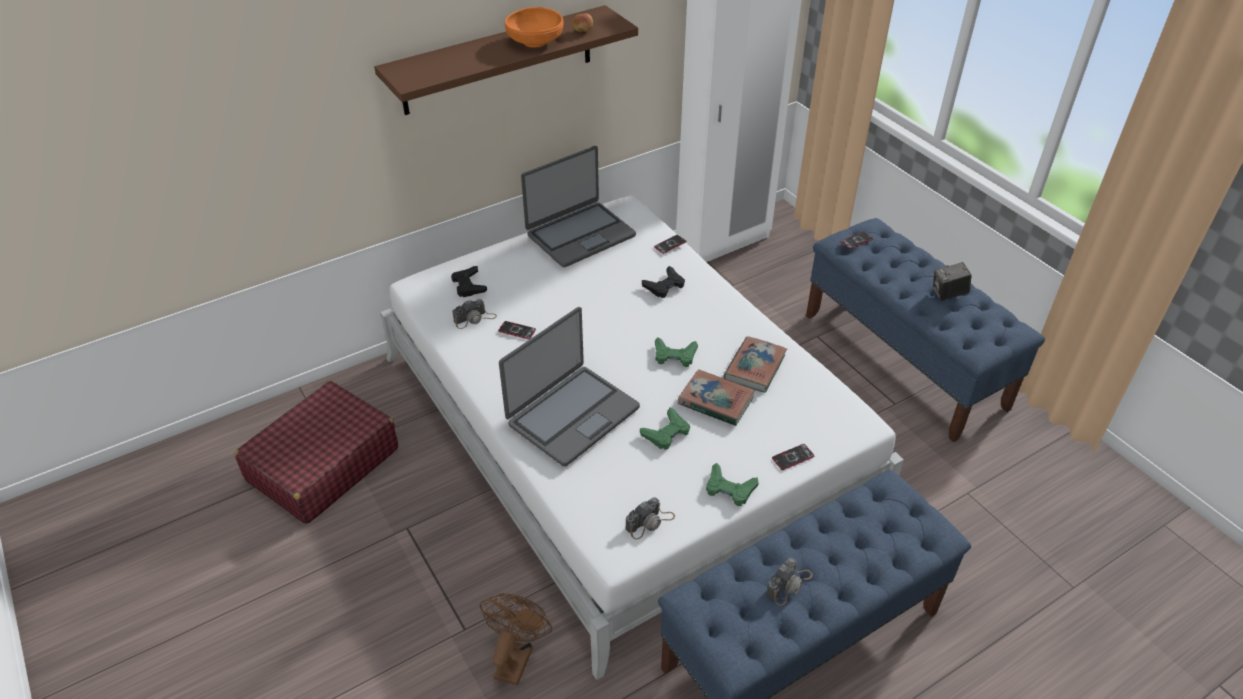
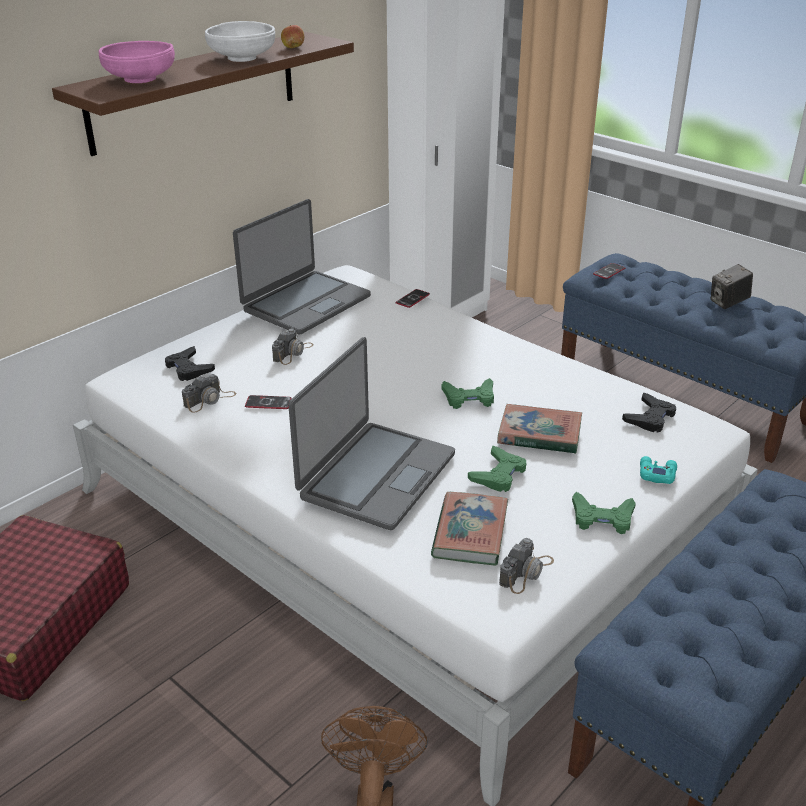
camera: 15 degrees left, 10 degrees down
(443, 63) = (140, 79): none -> pink bowl
(535, 42) = (242, 58): orange bowl -> white bowl
(664, 286) = (424, 336): black game controller -> black game controller (650, 418)
(755, 367) = (565, 396): book -> book (470, 533)
(789, 584) = (729, 605): camera -> camera (293, 352)
(793, 457) = (656, 474): phone -> turquoise game controller

